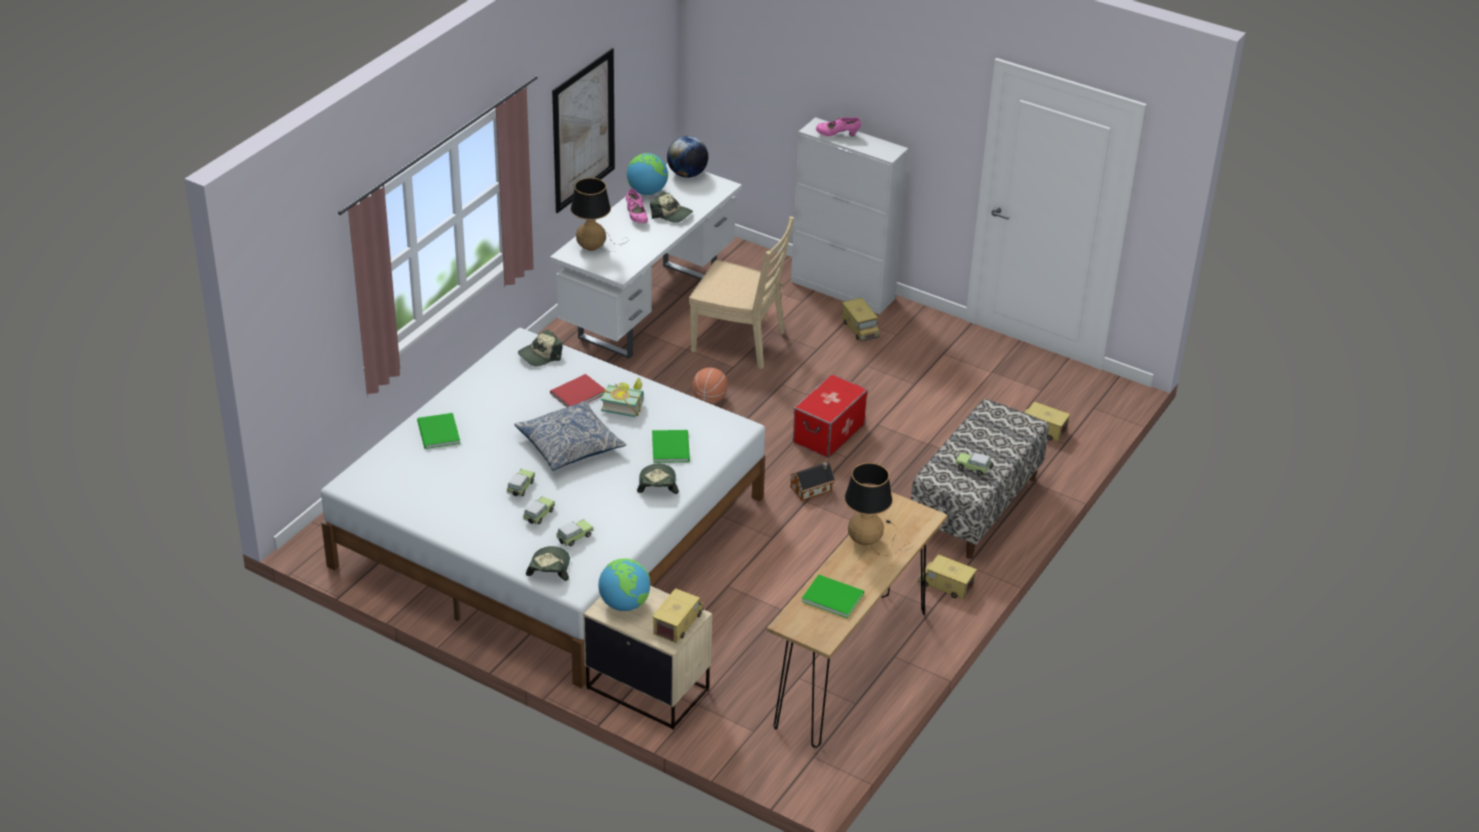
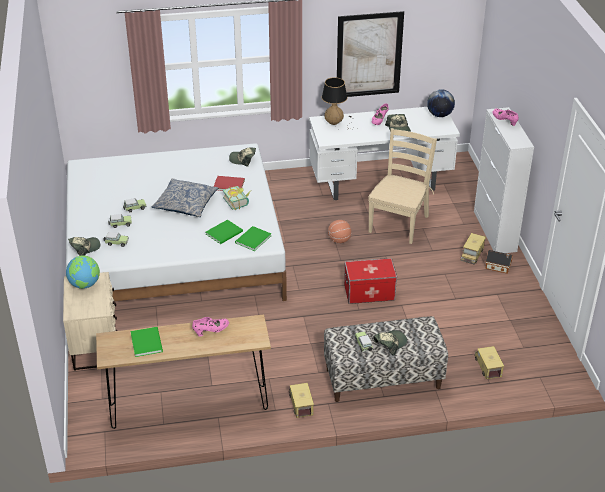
camera: 50 degrees right, 0 degrees up
(437, 433) = (145, 166): green book -> green book (252, 239)
(647, 192) = (405, 113): globe -> none
(657, 484) = (190, 244): cap -> cap (390, 343)
(678, 623) = (89, 309): toy truck -> none
(739, 341) = (399, 224): beige chair -> beige chair turned 135 degrees counterclockwise
(813, 489) = (316, 312): toy house -> toy house (499, 267)
(871, 541) = (211, 331): table lamp -> pink shoe

